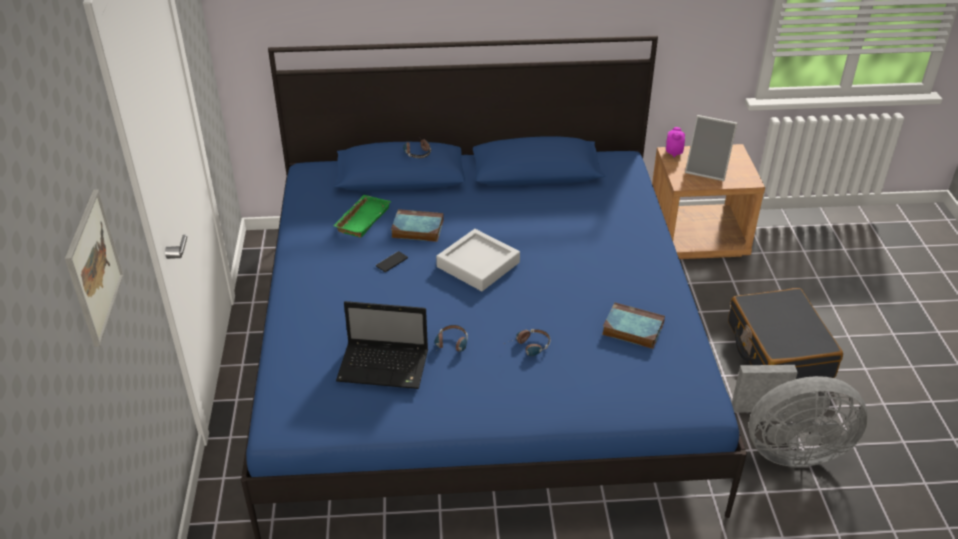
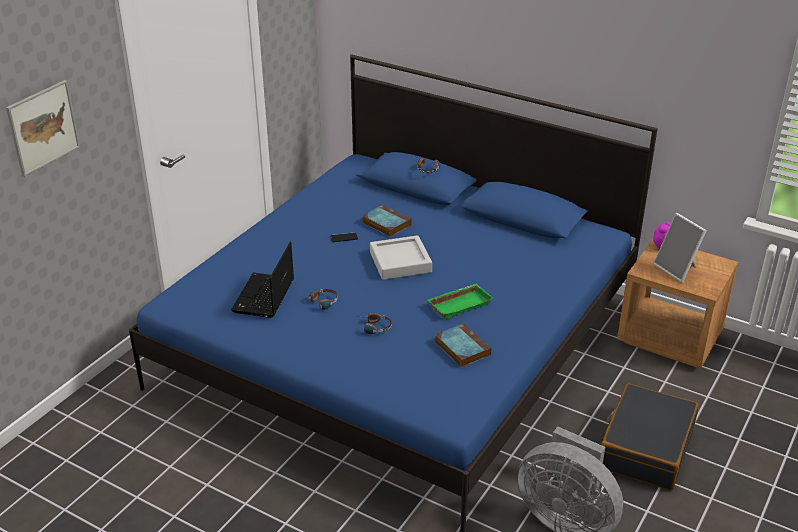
camera: 35 degrees right, 5 degrees down
(362, 219) = (356, 204): green tray -> green tray (459, 304)
(385, 366) = (264, 297): laptop -> laptop turned 60 degrees clockwise

